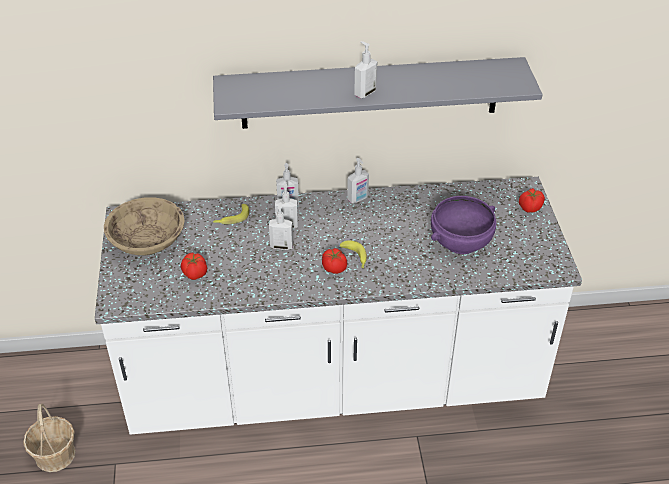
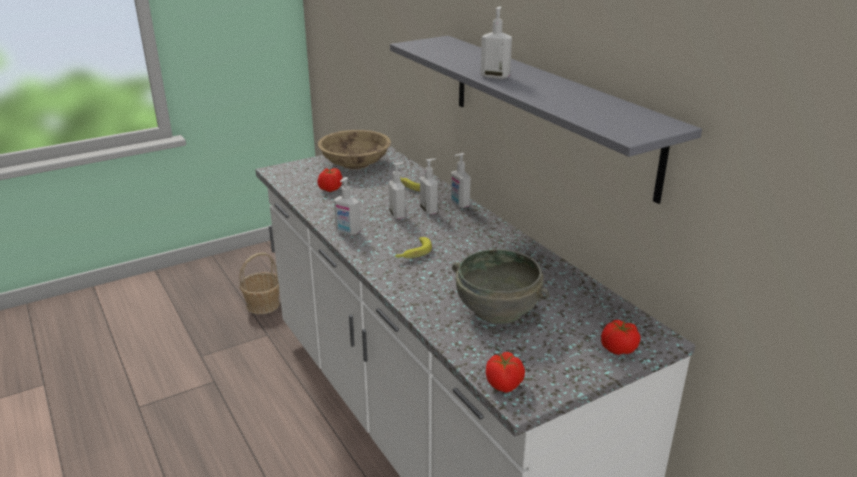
camera: 65 degrees right, 15 degrees down
(334, 268) = (387, 246): tomato -> tomato (504, 384)
(358, 199) = (505, 234): soap dispenser -> soap dispenser (347, 232)
(460, 241) = (498, 310): purple bowl -> grey bowl

